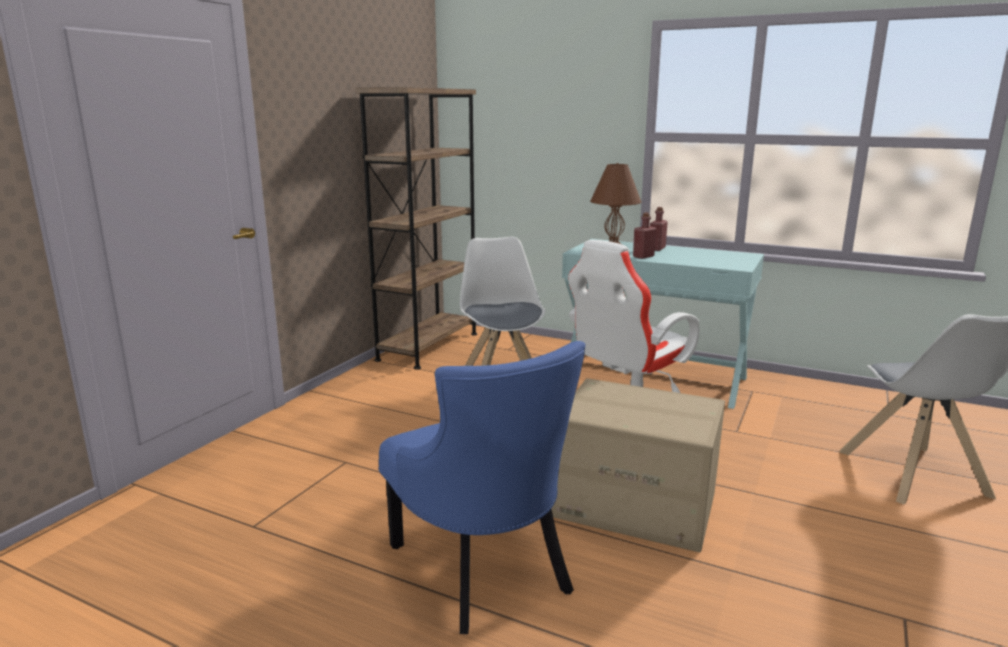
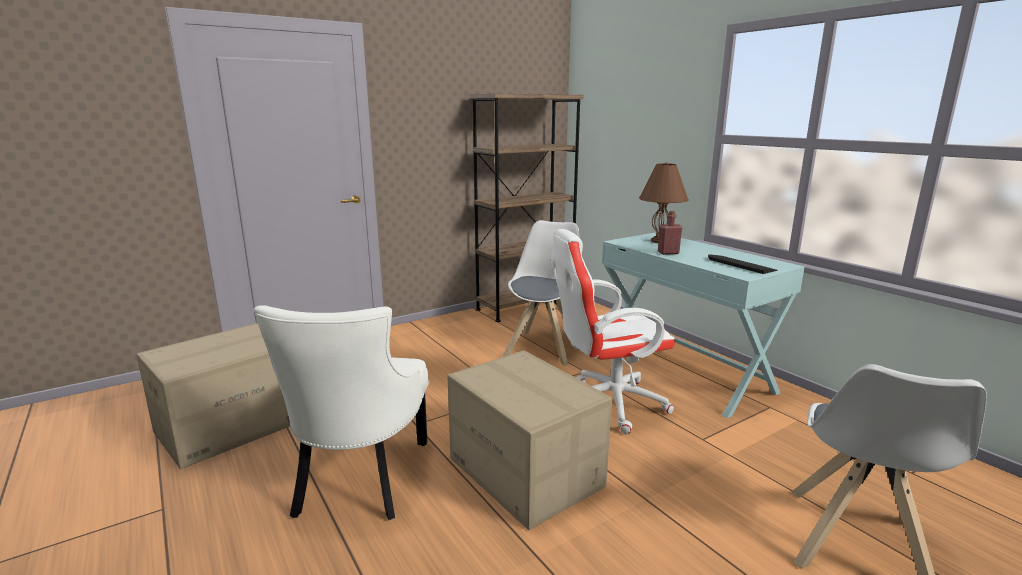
camera: 30 degrees right, 0 degrees up
(231, 574) = (229, 426): none -> cardboard box
(480, 565) = (361, 475): blue chair -> white chair
(657, 249) = (697, 248): red bottle -> none
(720, 259) = (741, 265): none -> keyboard

